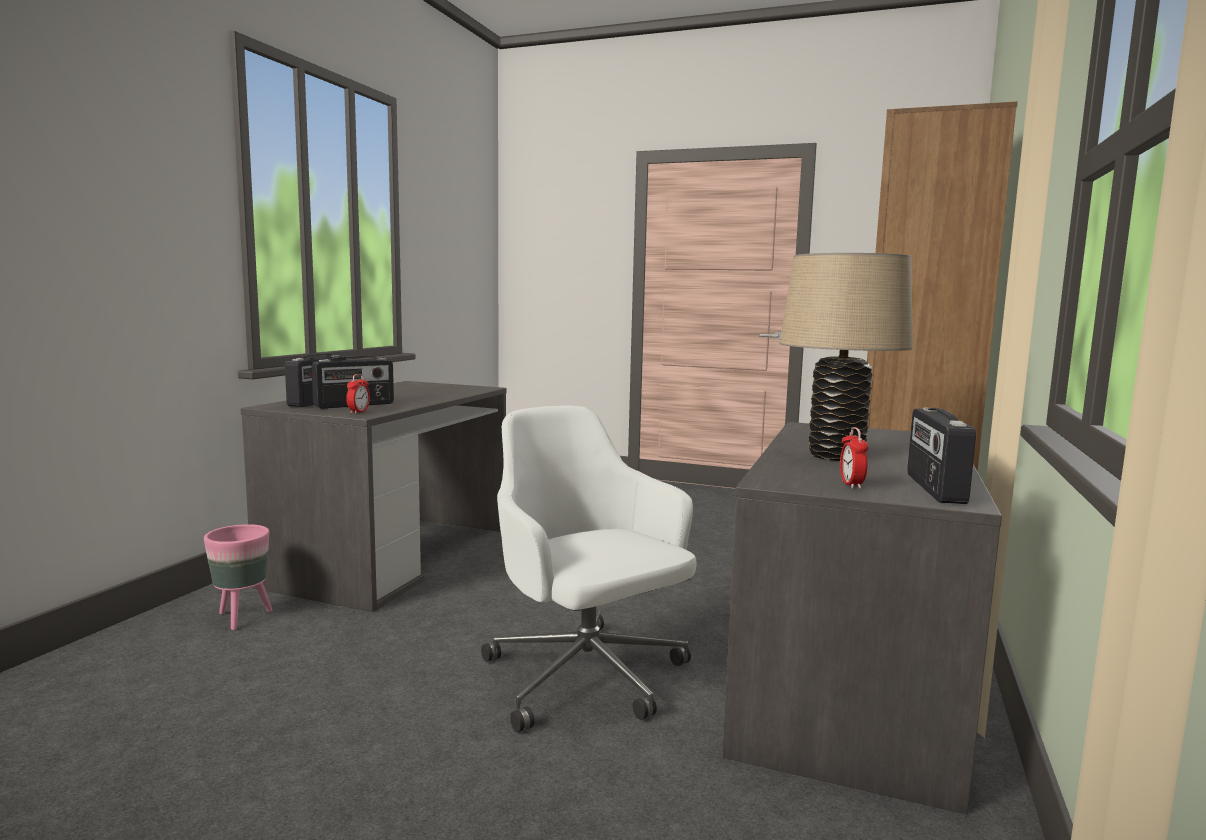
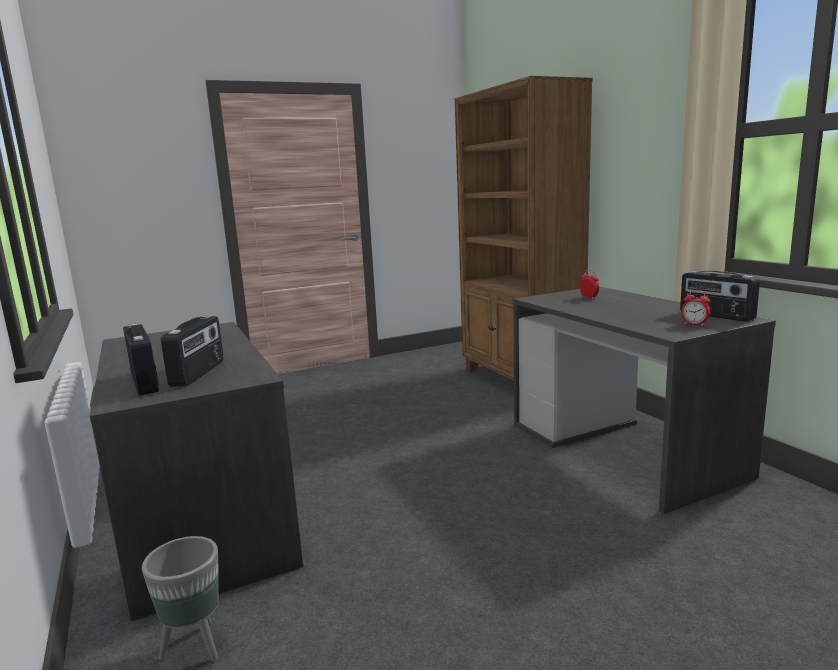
camera: 45 degrees left, 5 degrees up
(242, 618) = (196, 646): pink planter -> grey planter
(358, 412) = (240, 377): alarm clock -> alarm clock (589, 298)
(587, 678) = (531, 517): white office chair -> none
(836, 456) = (622, 311): beige table lamp -> none

